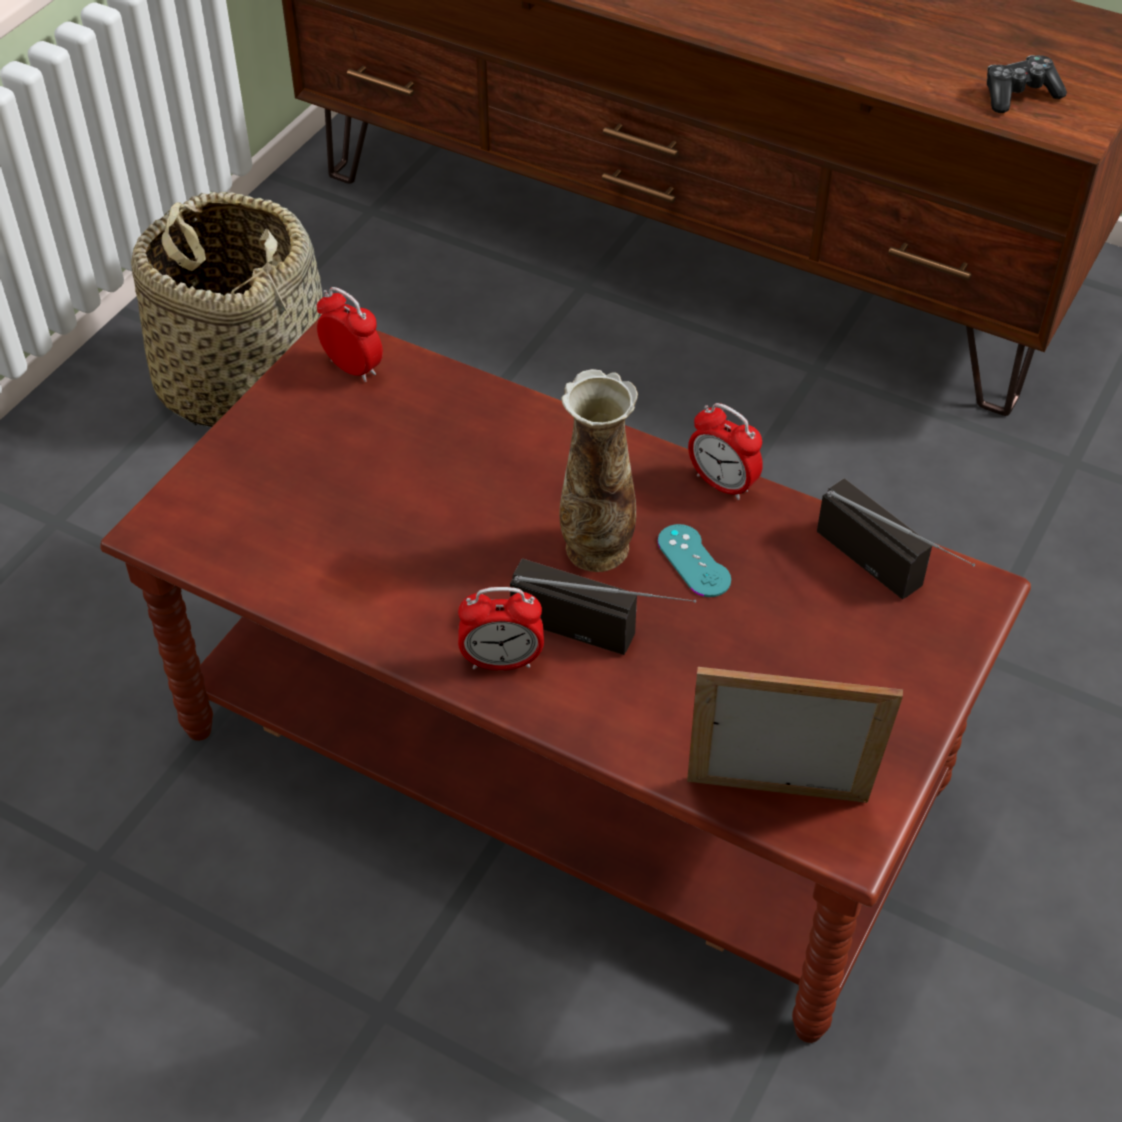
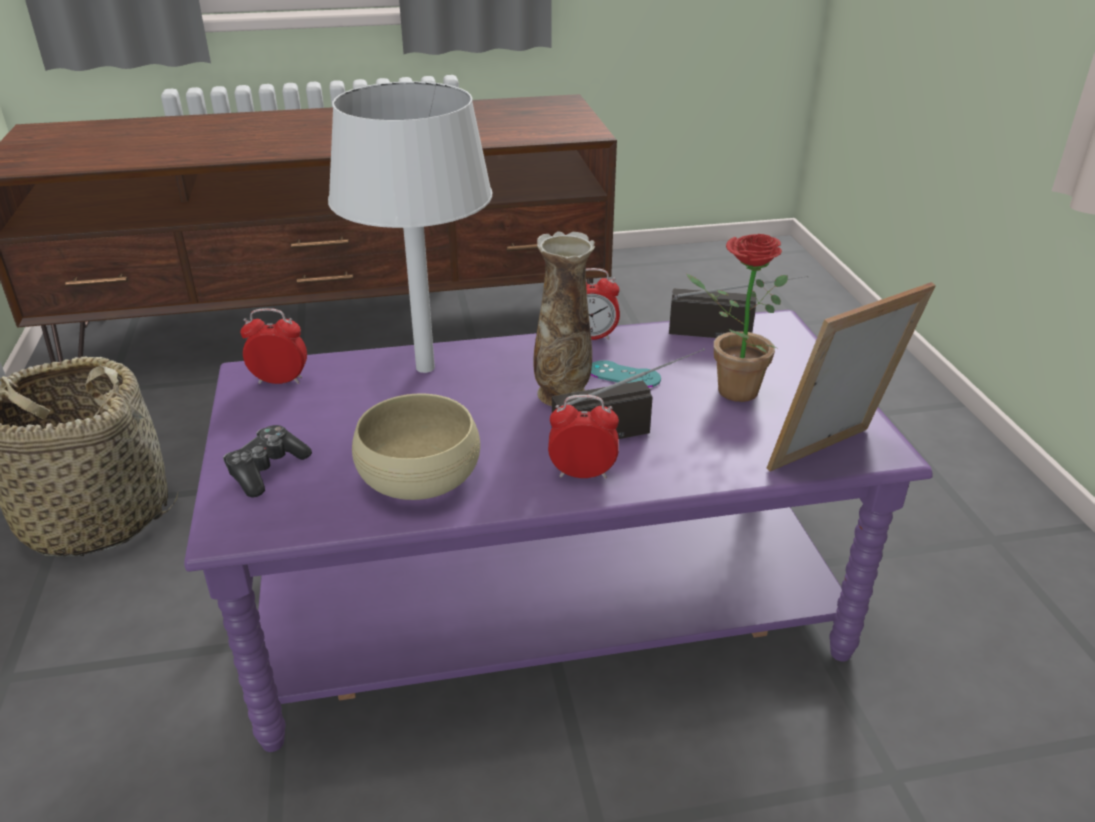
camera: 40 degrees left, 15 degrees down
(357, 567) = (419, 475): none -> beige bowl
(502, 429) = (425, 367): none -> white table lamp
(502, 661) = (582, 474): alarm clock -> alarm clock turned 135 degrees counterclockwise
(558, 759) = (545, 606): brown coffee table -> purple coffee table
(782, 652) = (728, 389): none -> potted plant
(1019, 94) = (544, 129): game controller -> game controller (266, 470)

